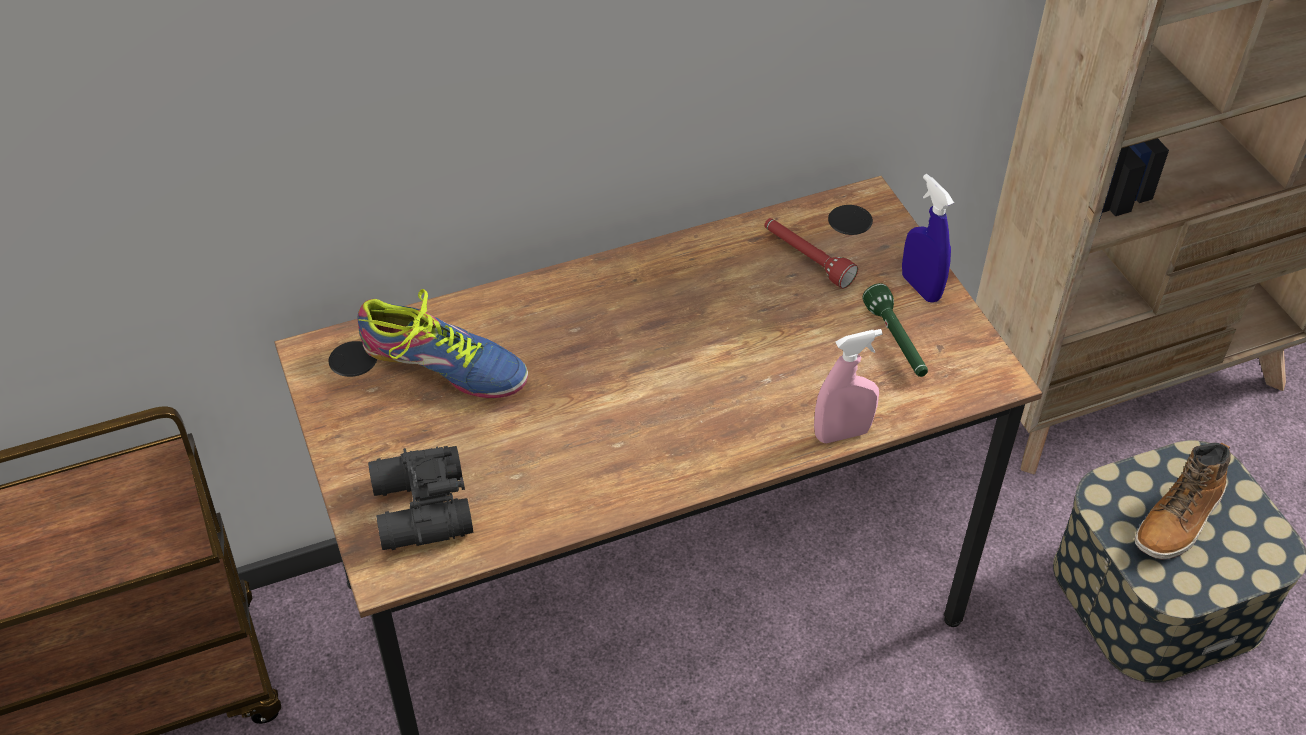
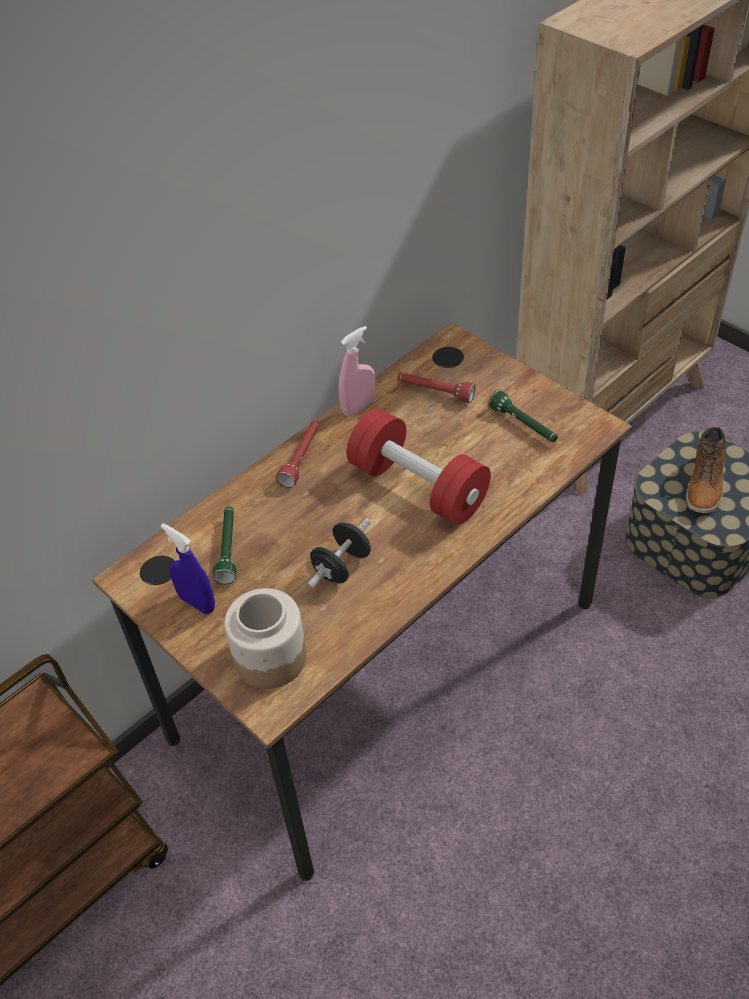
camera: 20 degrees left, 0 degrees up
(419, 511) = (269, 657): black binoculars -> jar
(444, 364) = (228, 549): shoe -> green flashlight
(565, 435) = (342, 566): none -> black dumbbell
(593, 284) = (301, 458): none -> red flashlight
(715, 371) = (418, 487): none -> red dumbbell
(842, 433) = (524, 497): pink spray bottle -> pink spray bottle (358, 407)
(920, 287) = (518, 385): blue spray bottle -> blue spray bottle (197, 603)

